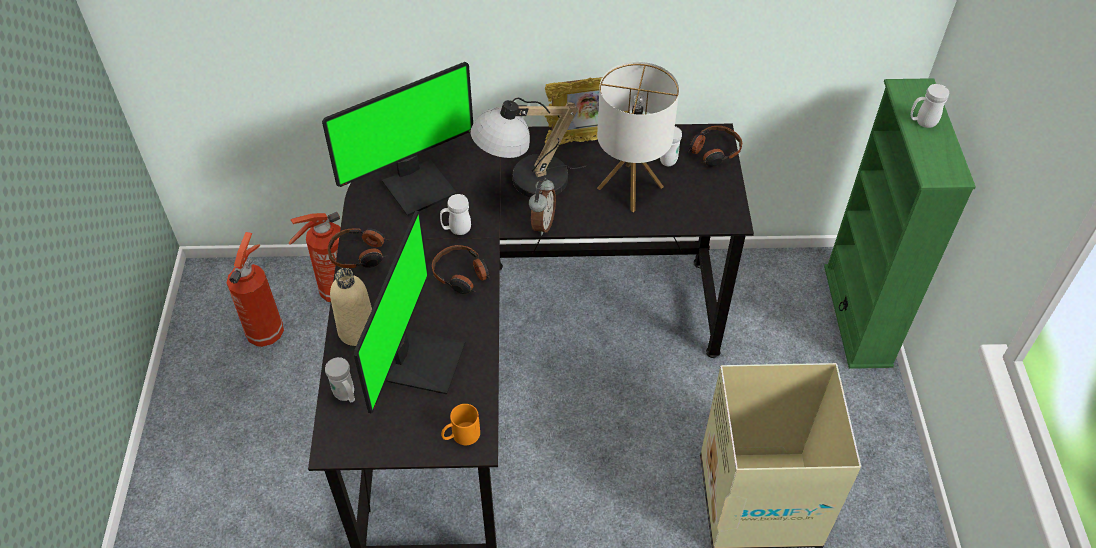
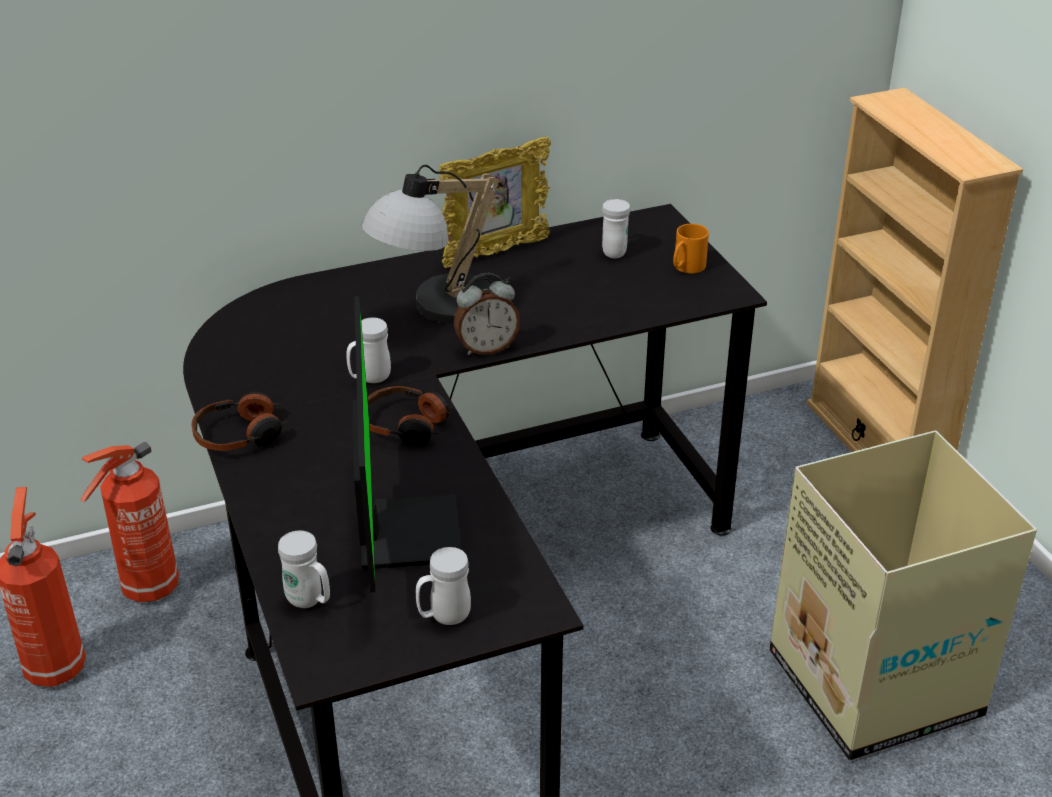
camera: 20 degrees left, 15 degrees down
(357, 331) = (285, 521): beige bottle -> none
(418, 186) = (287, 343): monitor -> none
(461, 436) = (510, 605): orange mug -> orange mug (686, 268)
(542, 224) = (486, 348): alarm clock -> alarm clock turned 75 degrees clockwise
(630, 187) = (581, 288): table lamp -> none
(713, 152) = (665, 234): headphones -> none
(857, 315) = (876, 445): green bookcase -> beige bookcase
(922, 122) = (922, 125): white mug -> white mug (444, 617)

